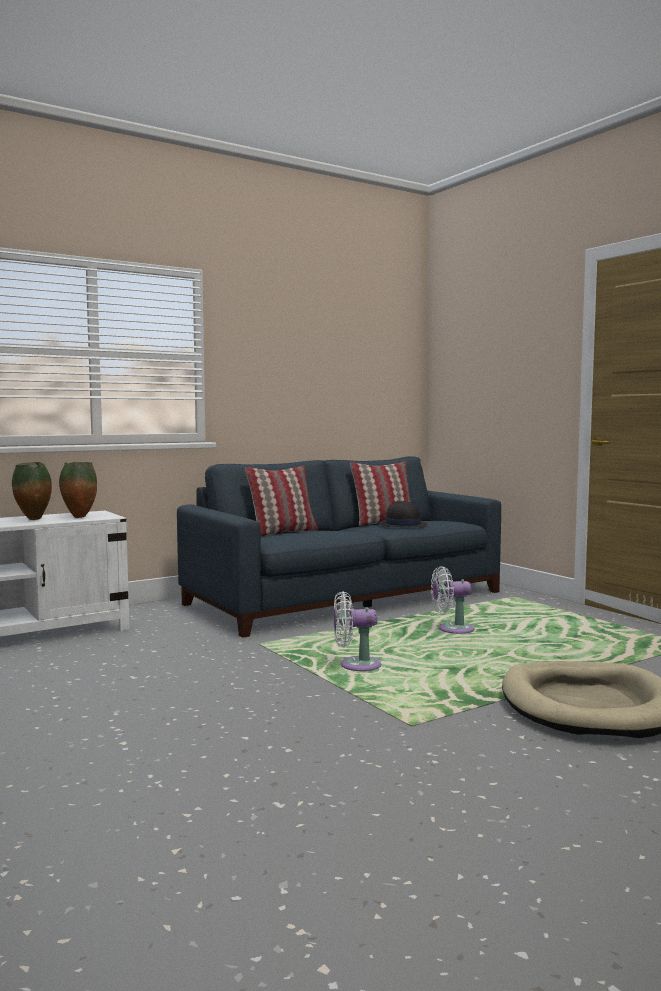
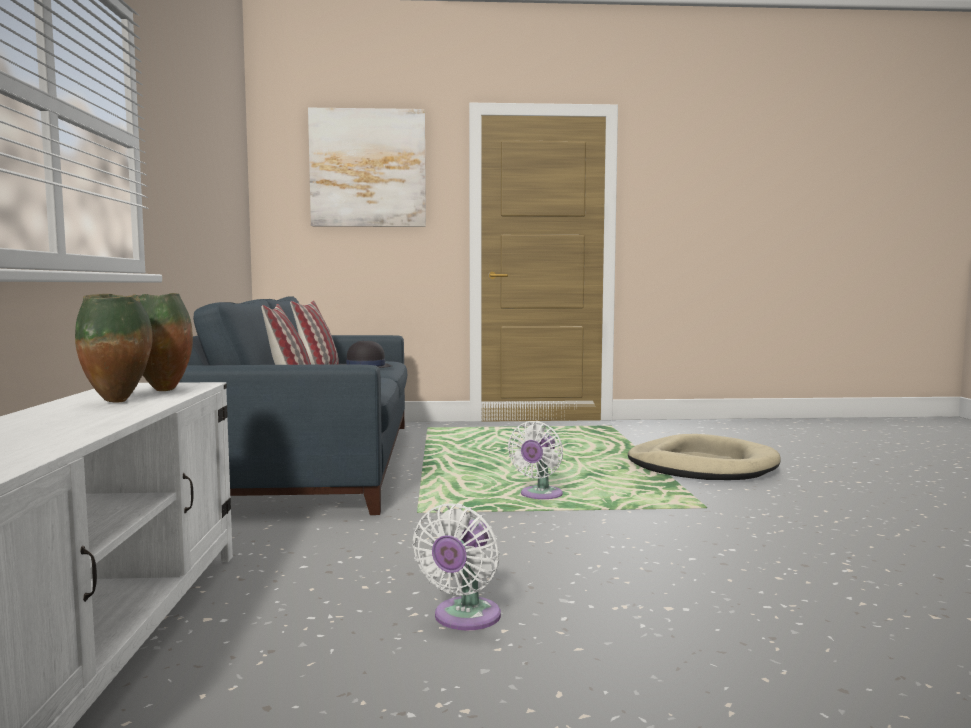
camera: 60 degrees left, 0 degrees up
(452, 629) = (485, 456): white fan -> white fan (464, 618)
(501, 333) = (368, 168): none -> picture

